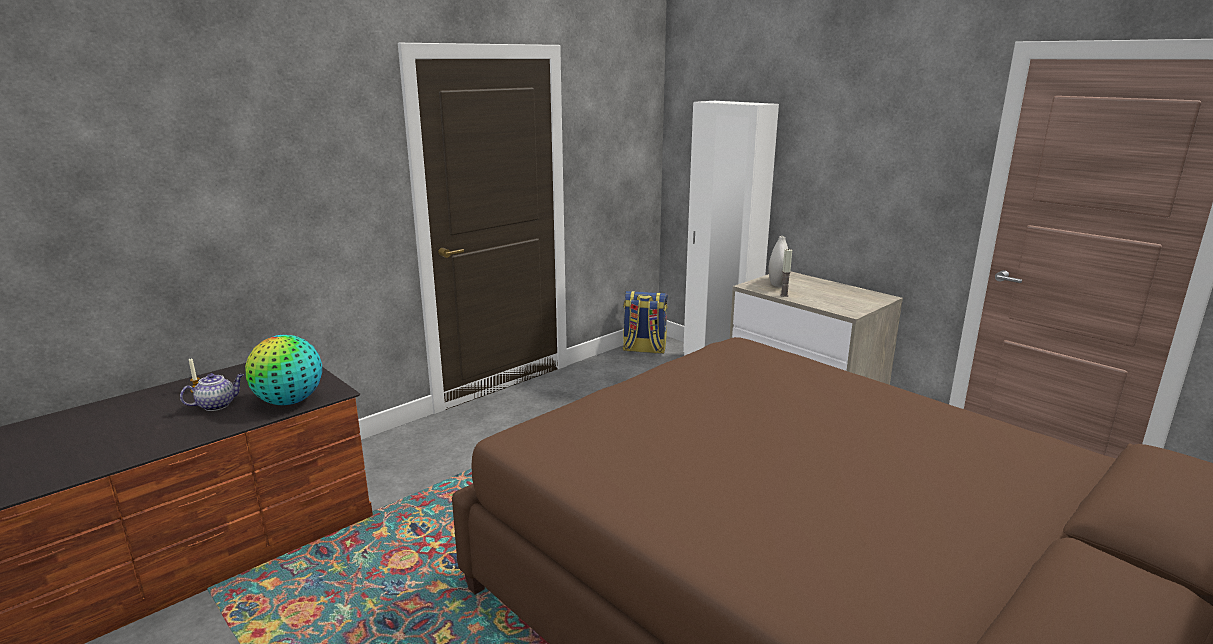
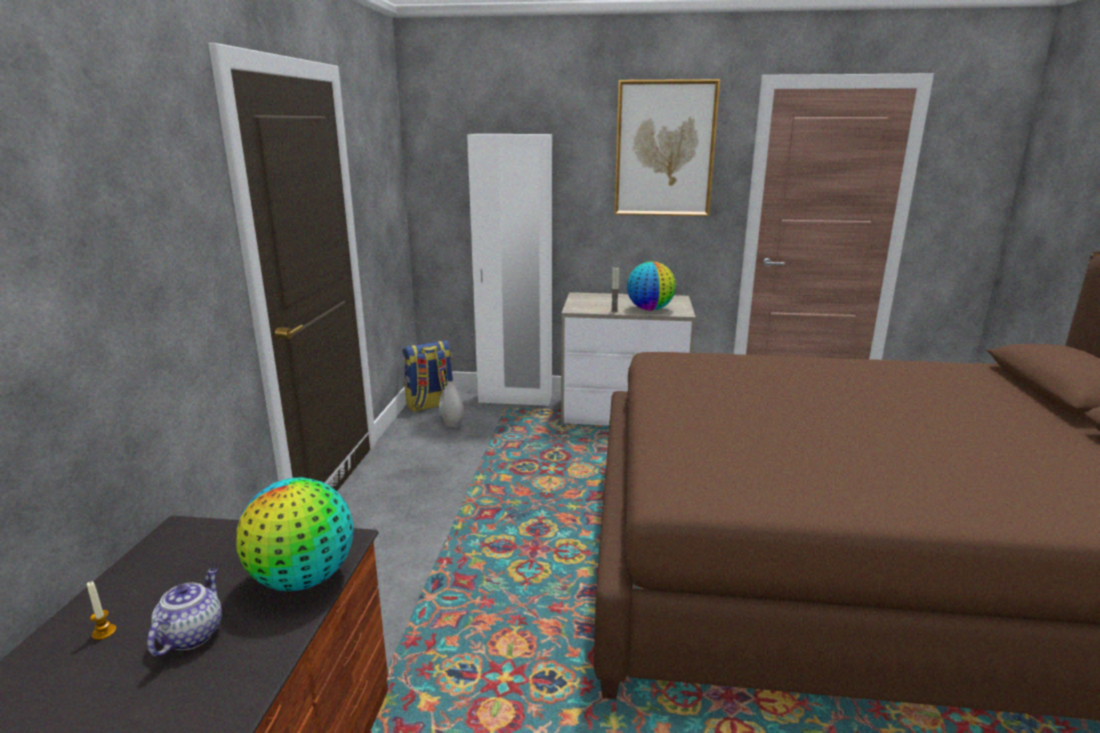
camera: 40 degrees left, 0 degrees up
(777, 283) = (590, 303): white vase -> white vase (451, 423)
(824, 301) = (650, 309): none -> globe
(892, 126) = (664, 149): none -> picture

